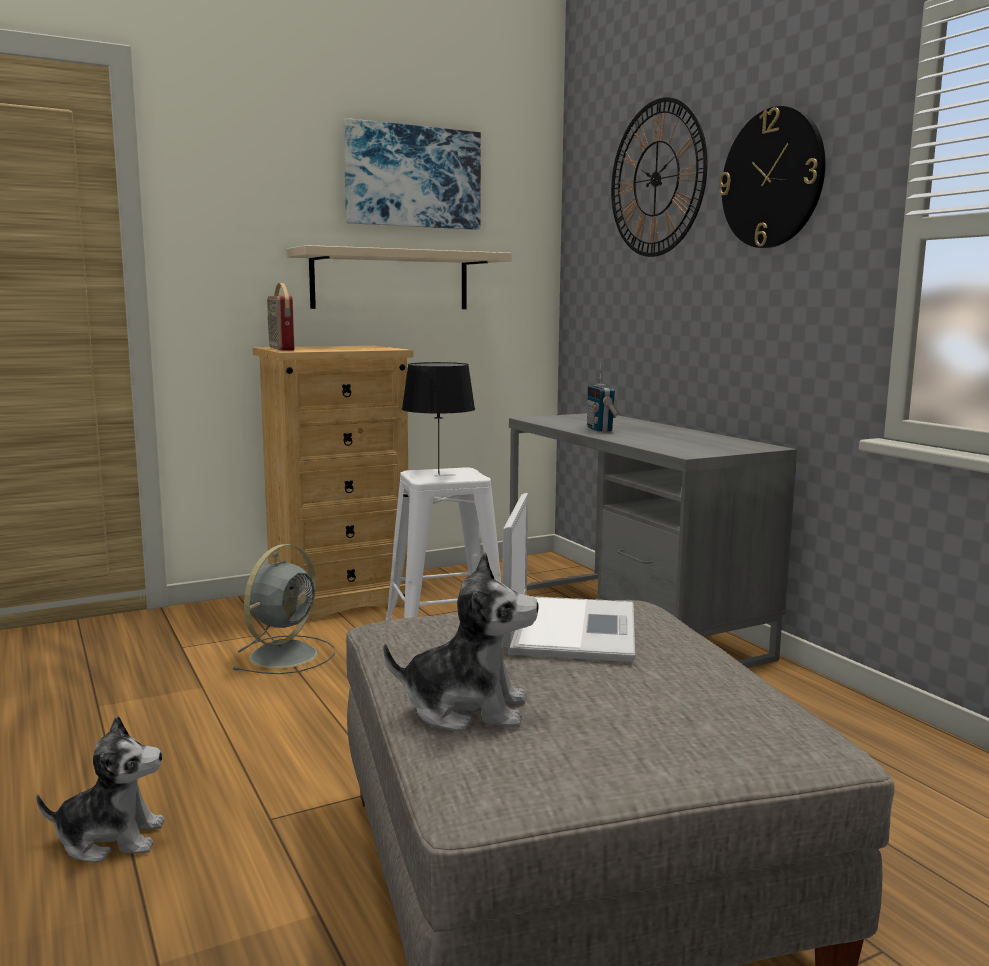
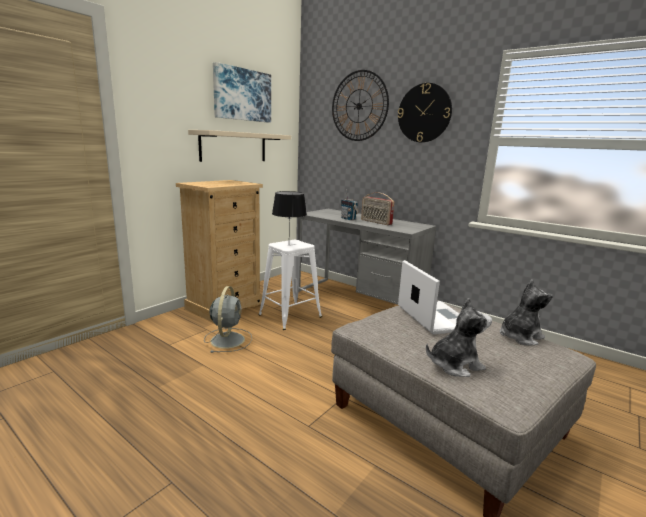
camera: 25 degrees left, 5 degrees up
(110, 839) = (244, 458): plush toy -> plush toy (519, 337)
(280, 348) = (196, 184): radio -> radio (375, 222)

